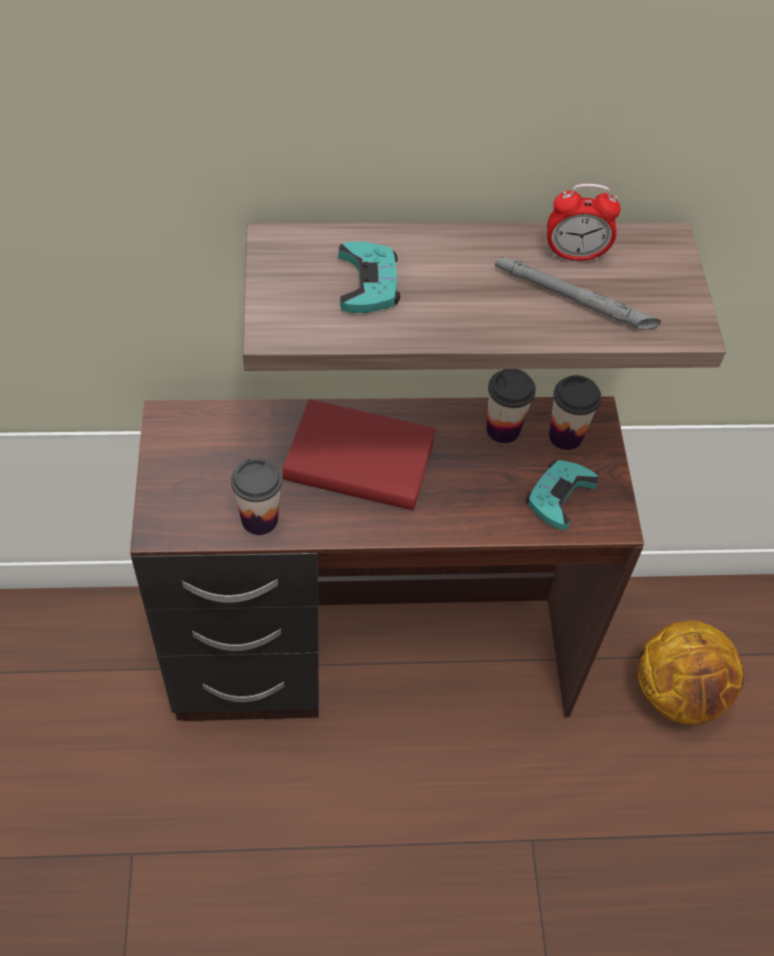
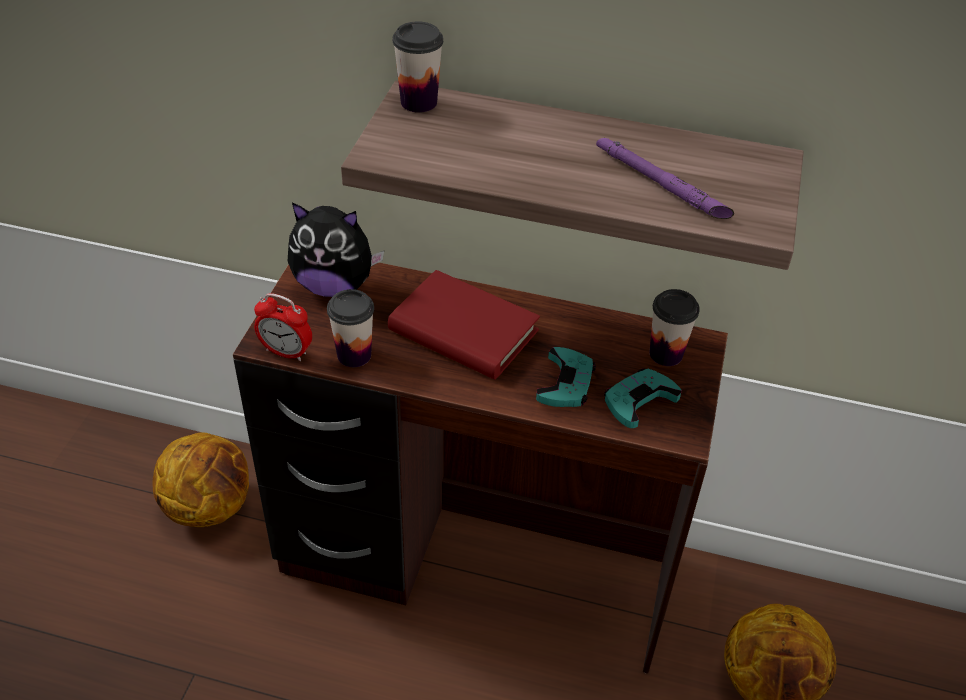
camera: 20 degrees right, 10 degrees down
(74, 670) = (210, 506): none -> basketball
(203, 440) = (334, 285): none -> plush toy
(368, 283) = (476, 138): turquoise game controller -> turquoise game controller (566, 383)
(503, 429) = (607, 335): cup -> cup (418, 102)
(574, 299) = (661, 184): grey flashlight -> purple flashlight
(575, 255) = (678, 152): alarm clock -> alarm clock (286, 352)

